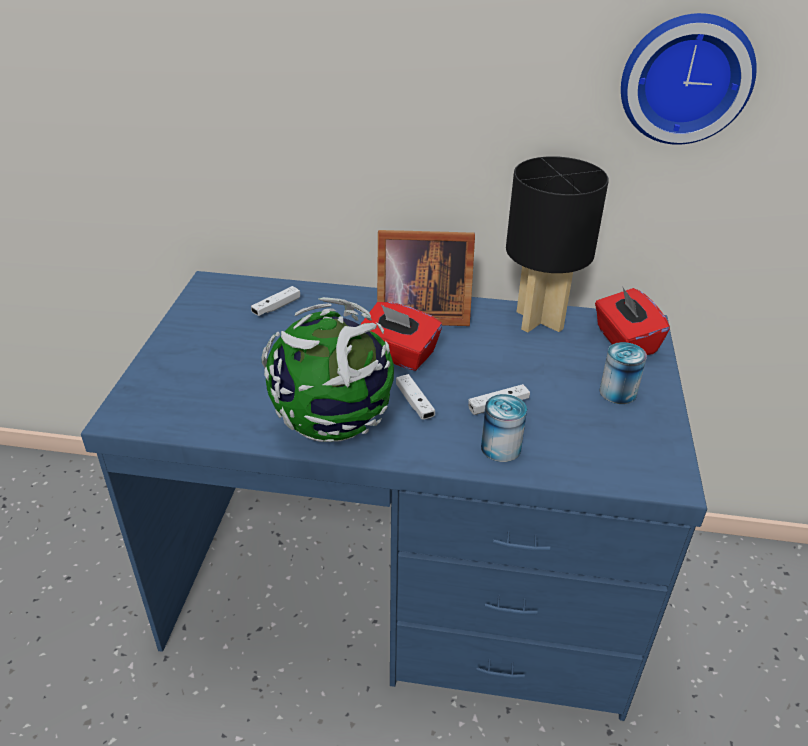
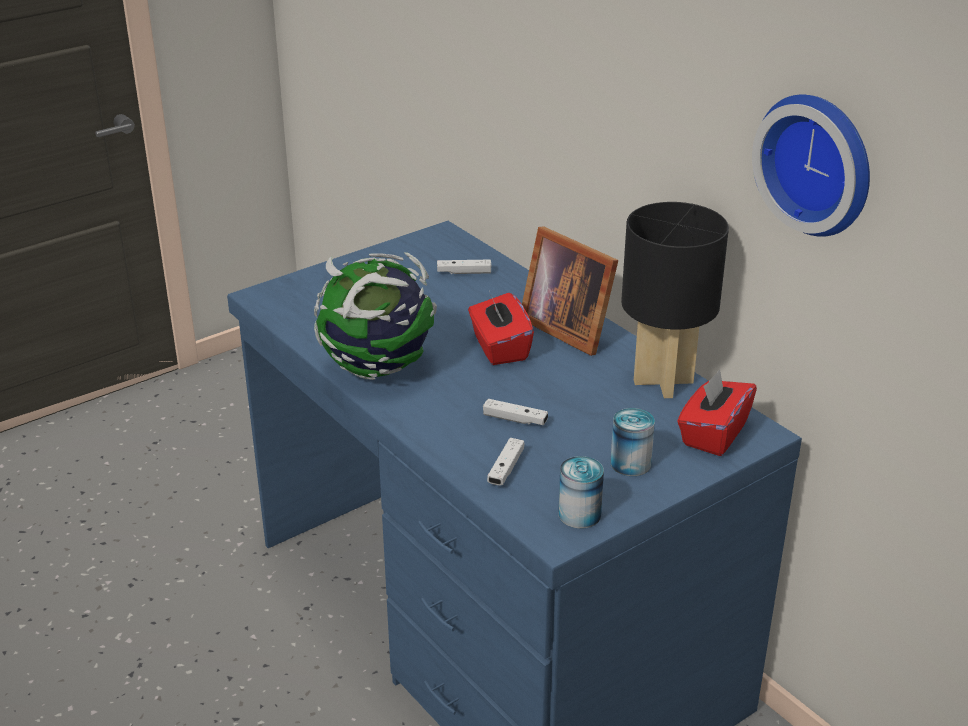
camera: 45 degrees right, 5 degrees down
(414, 403) = (456, 385): white game controller -> white game controller (506, 469)
(501, 448) = (467, 445): can -> can (579, 514)

